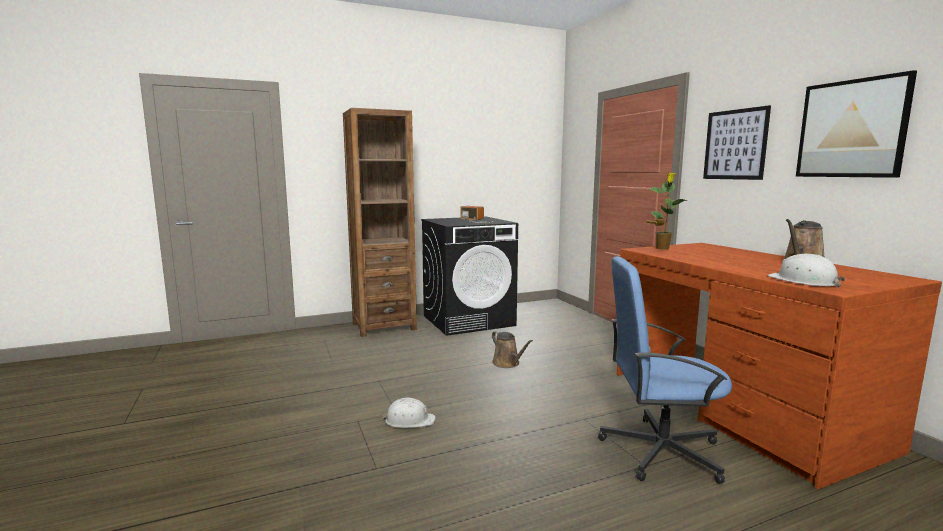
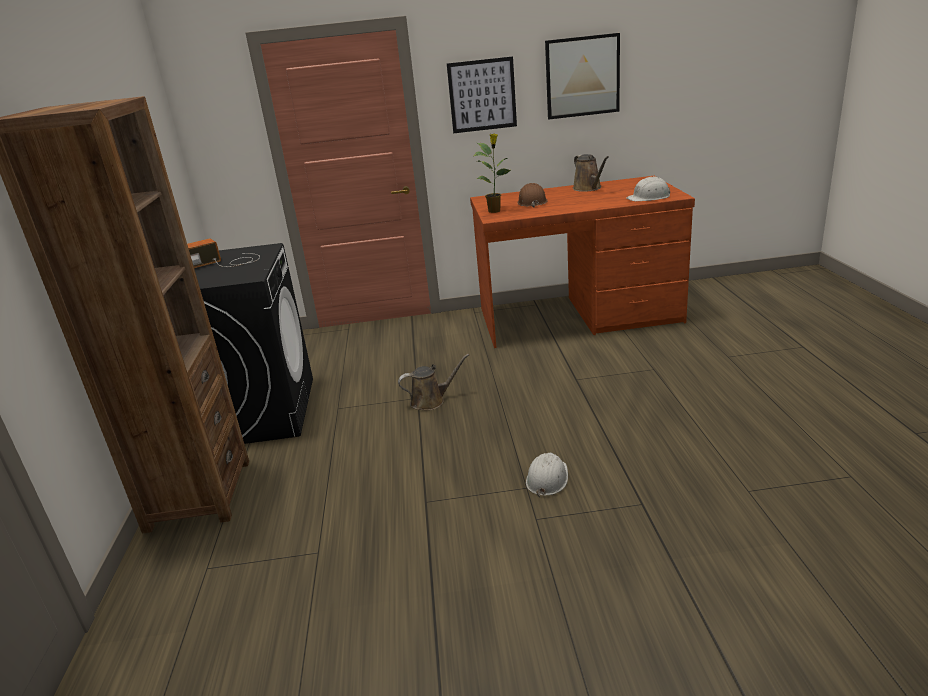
camera: 70 degrees left, 15 degrees up
(659, 451) = (634, 359): blue office chair -> none
(710, 253) = (531, 202): none -> brown hard hat

